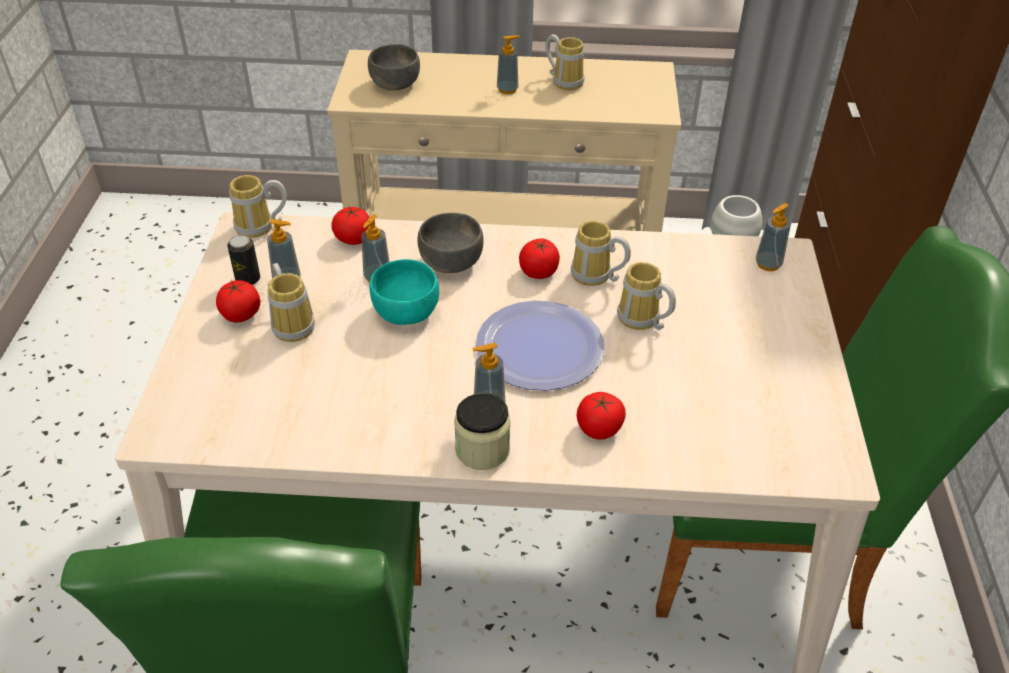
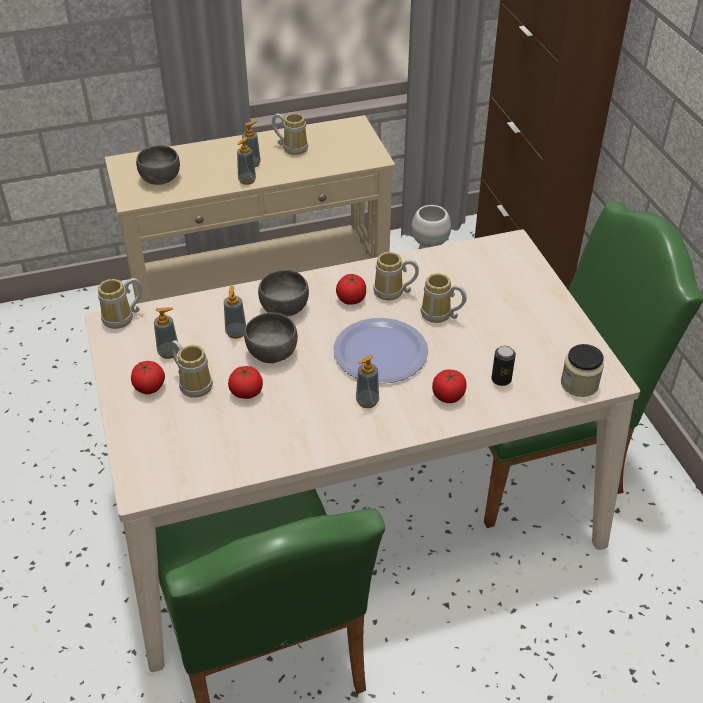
camera: 20 degrees left, 0 degrees up
(248, 279) = (138, 360): can -> can (501, 379)
(353, 239) = (201, 309): tomato -> tomato (246, 392)
(406, 312) = (272, 353): turquoise bowl -> grey bowl
(482, 449) = (378, 432): jar -> jar (579, 384)
(768, 264) = (504, 254): soap dispenser -> soap dispenser (247, 180)

